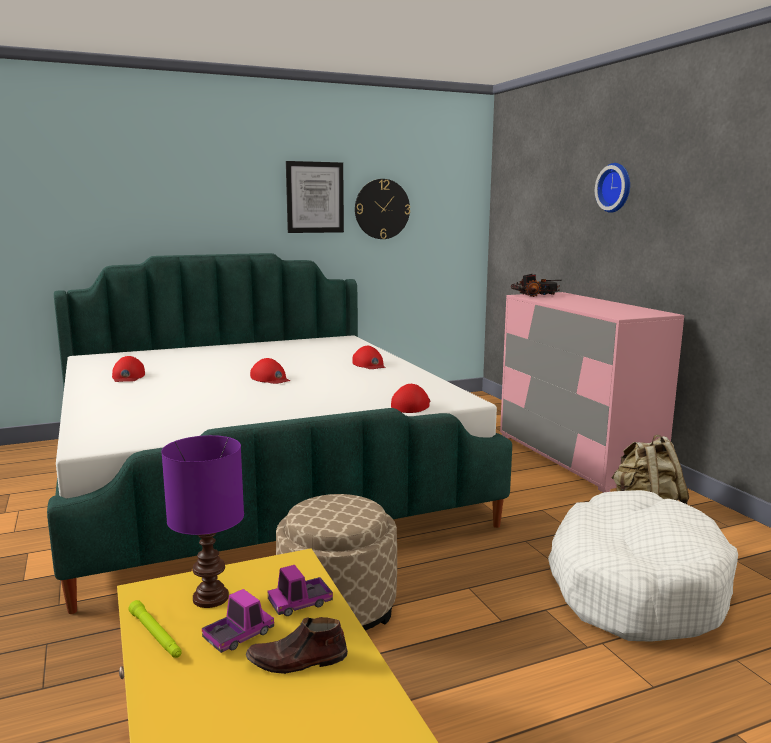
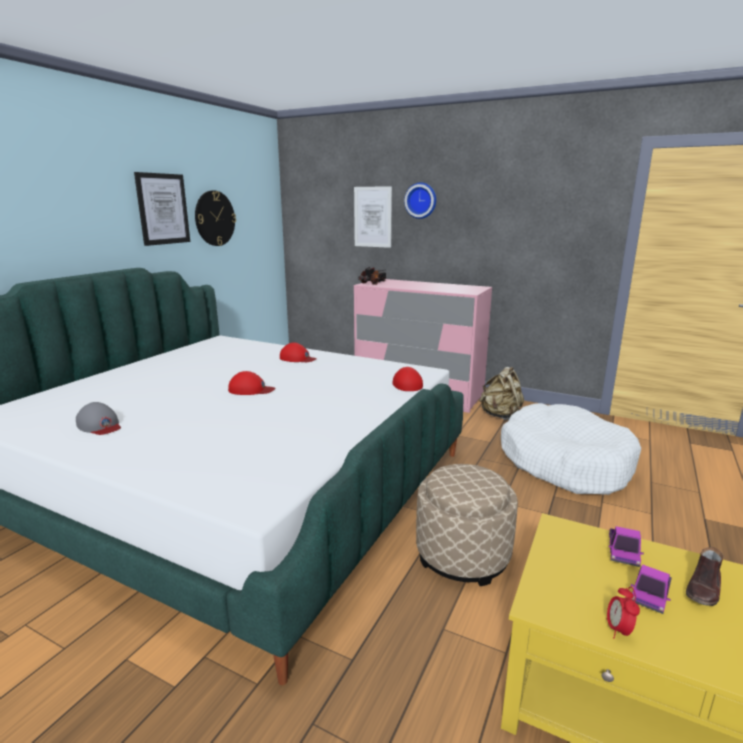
camera: 40 degrees left, 5 degrees up
(128, 377) = (100, 425): red cap -> grey cap
(156, 635) = (618, 630): green flashlight -> alarm clock
(211, 599) = (581, 582): purple table lamp -> none
(238, 636) = (650, 595): toy truck -> toy truck turned 150 degrees counterclockwise
(567, 210) = (373, 217): none -> picture

